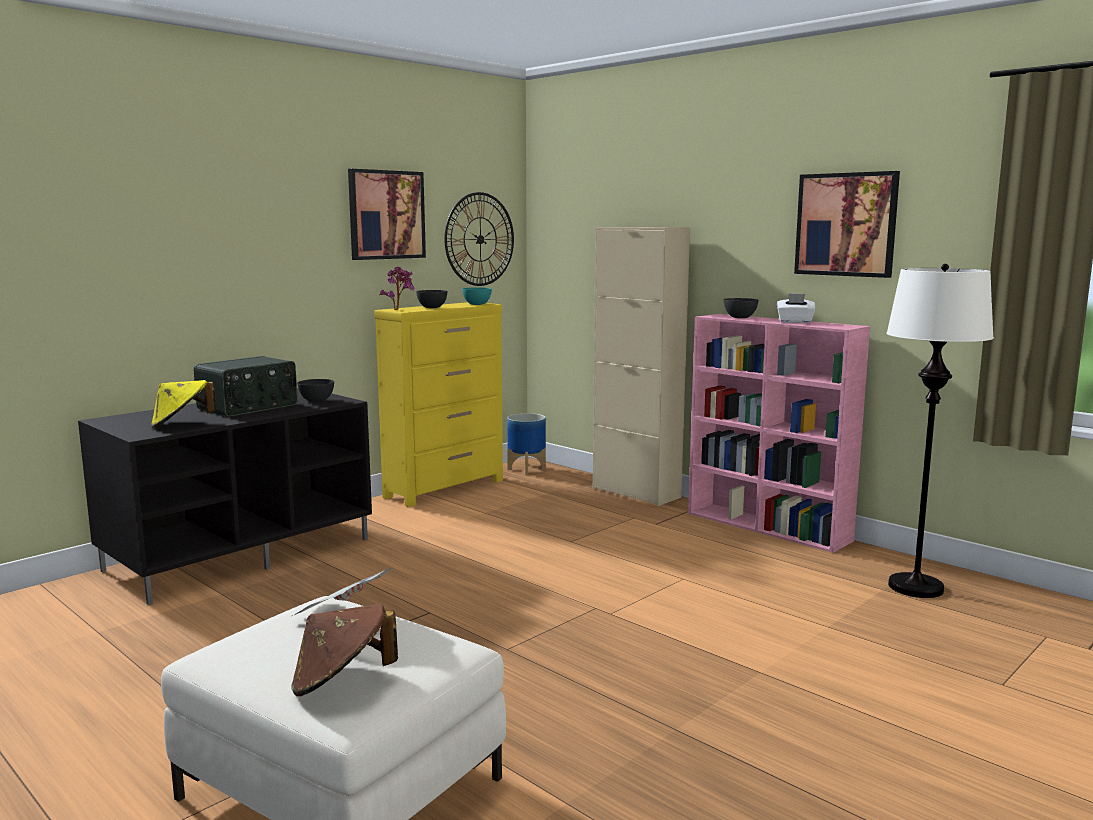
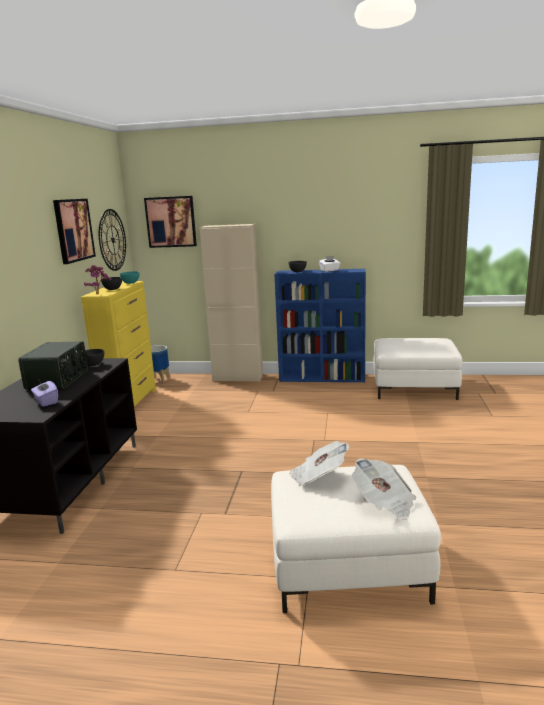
camera: 35 degrees left, 5 degrees up
(182, 424) = (46, 402): yellow hat -> purple tissue box
(341, 682) = (384, 503): brown hat -> newspaper
(769, 527) = (323, 378): pink bookcase -> blue bookcase
(846, 224) = (348, 218): picture -> picture (171, 222)
(916, 587) = (414, 387): white floor lamp -> white ottoman

